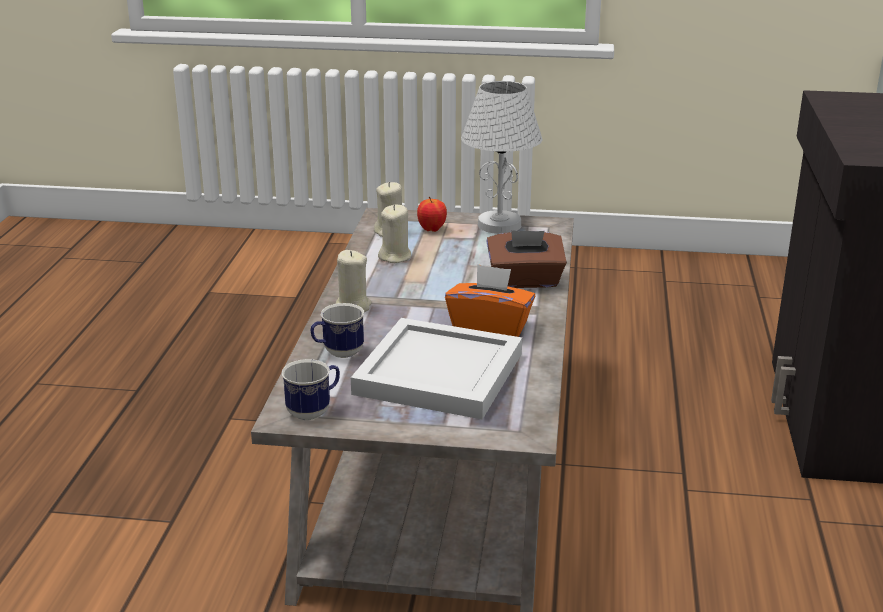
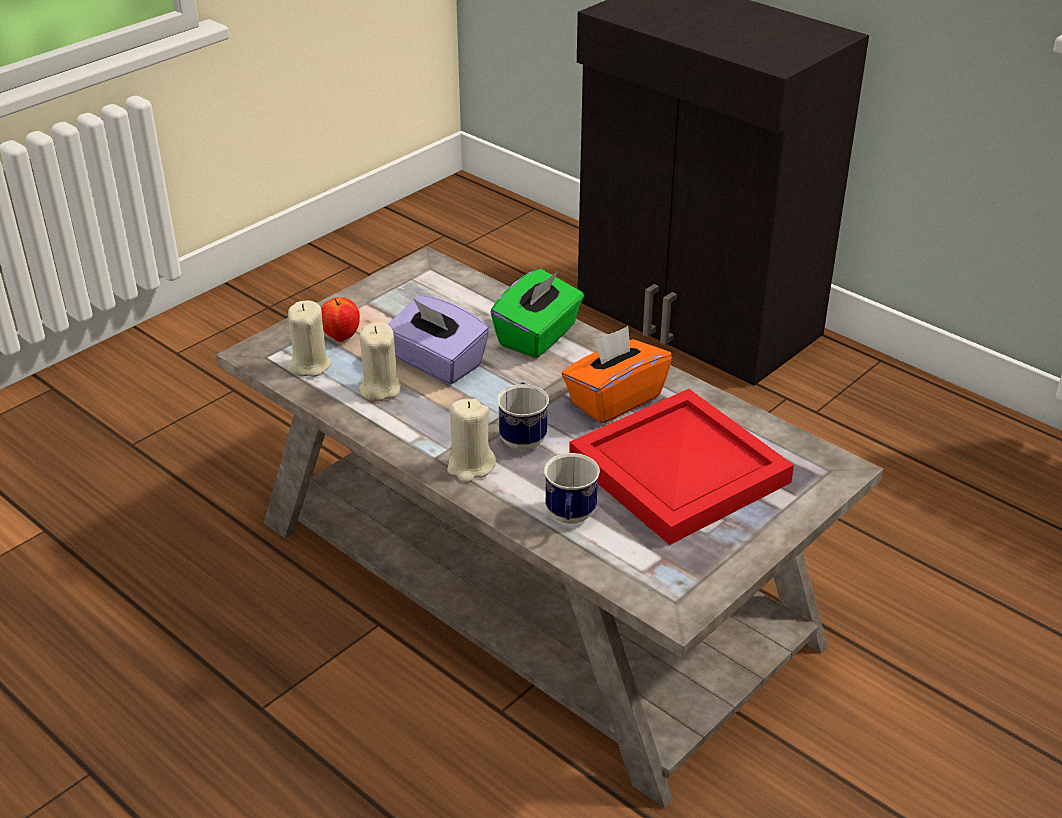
camera: 55 degrees left, 10 degrees up
(314, 411) = (681, 583): mug -> mug (523, 436)
(436, 374) = (678, 473): white tray -> red tray
(446, 263) = (437, 363): none -> purple tissue box
(498, 225) = (386, 293): white table lamp -> none
(525, 281) = (538, 336): brown tissue box -> green tissue box

